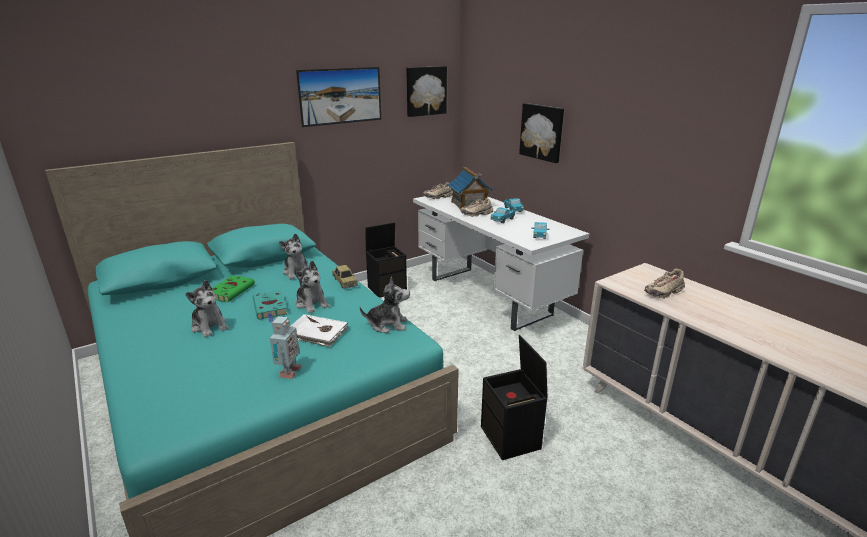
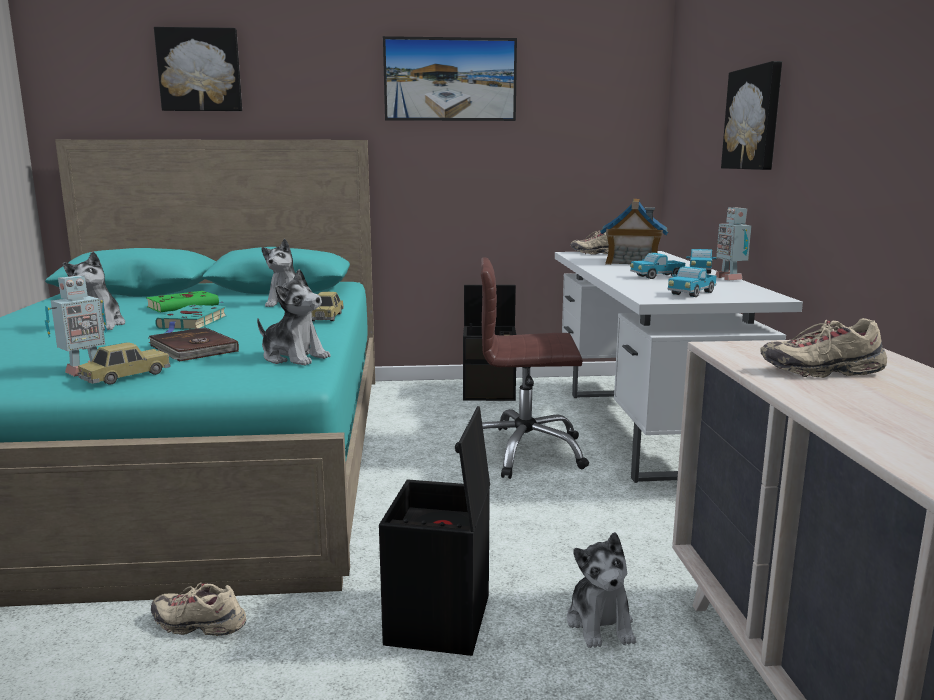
camera: 30 degrees right, 10 degrees down
(312, 304) = (244, 327): plush toy -> plush toy (600, 623)
(316, 333) = (192, 349): white book -> brown book
(322, 369) = (126, 376): none -> toy car
(425, 91) = (601, 82): picture -> picture (200, 70)
(447, 327) = (524, 452): none -> brown office chair
(477, 214) = (624, 269): beige shoe -> beige shoe (198, 625)
(535, 216) = (730, 278): none -> toy robot

